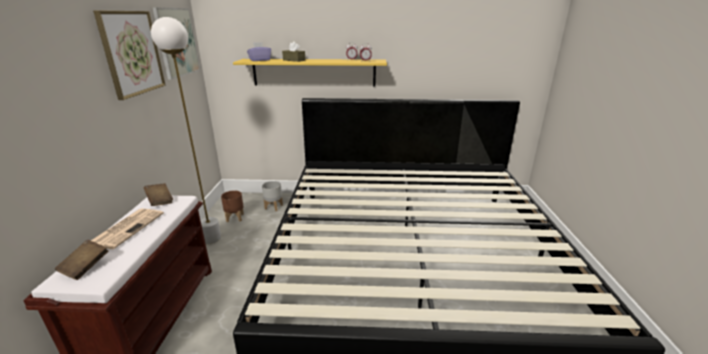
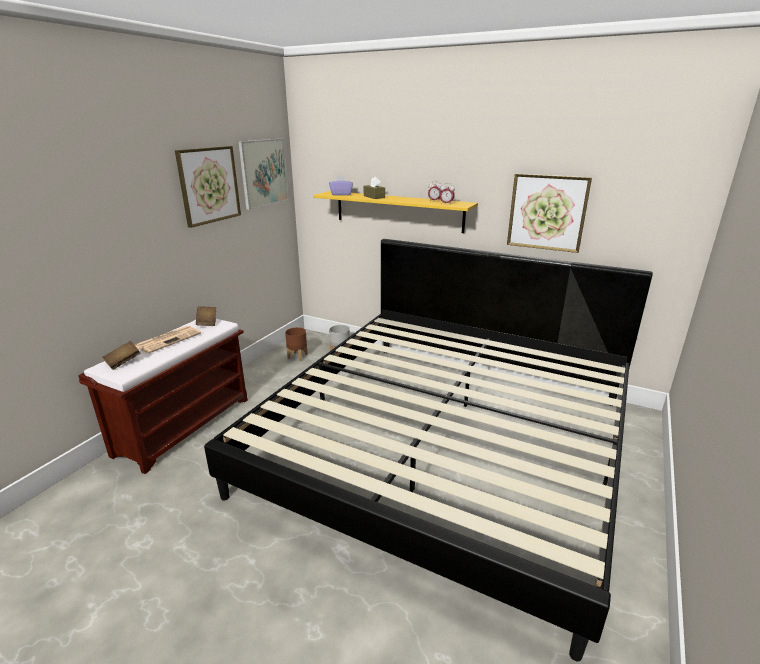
camera: 25 degrees right, 0 degrees up
(211, 238) = (265, 371): white floor lamp -> none
(441, 63) = (547, 212): none -> picture

